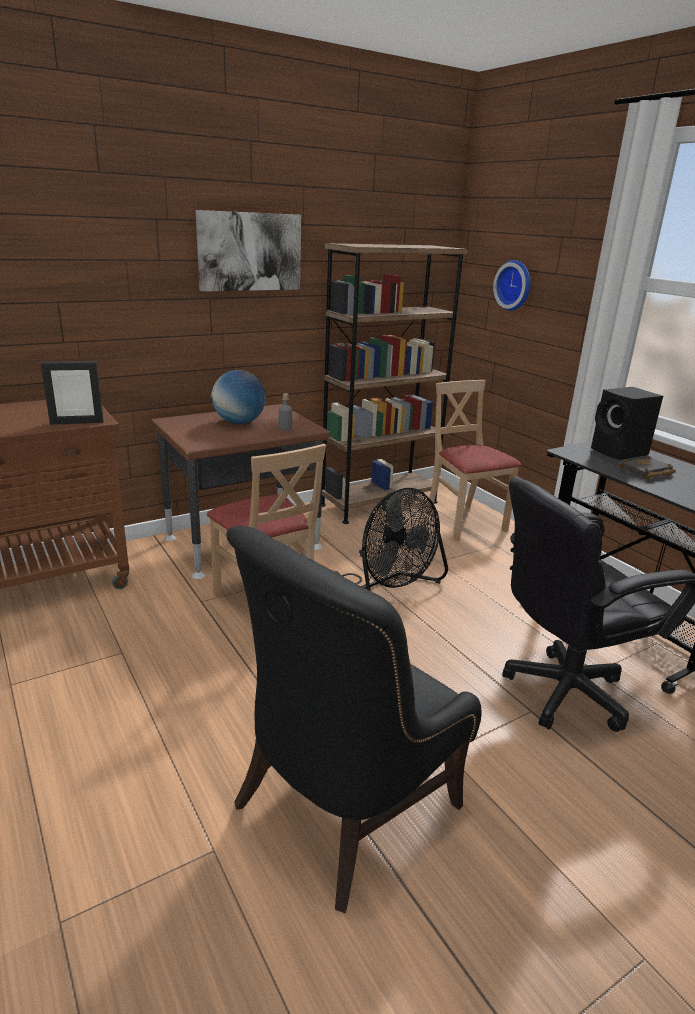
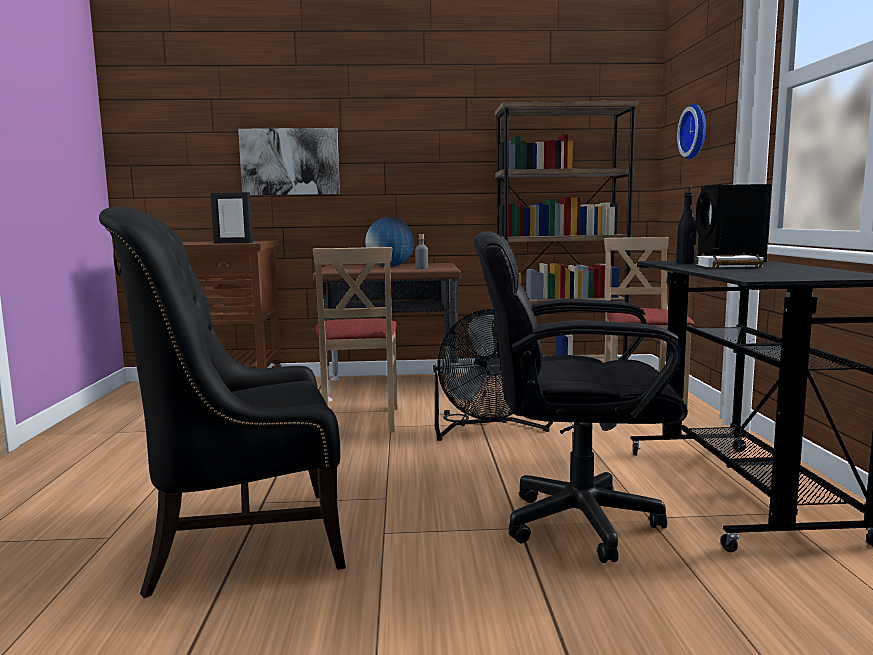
camera: 30 degrees right, 15 degrees down
(249, 251) = (421, 122): picture -> picture (290, 162)
(595, 458) = (685, 263): none -> black bottle
(646, 473) = (728, 267): black book -> white book

